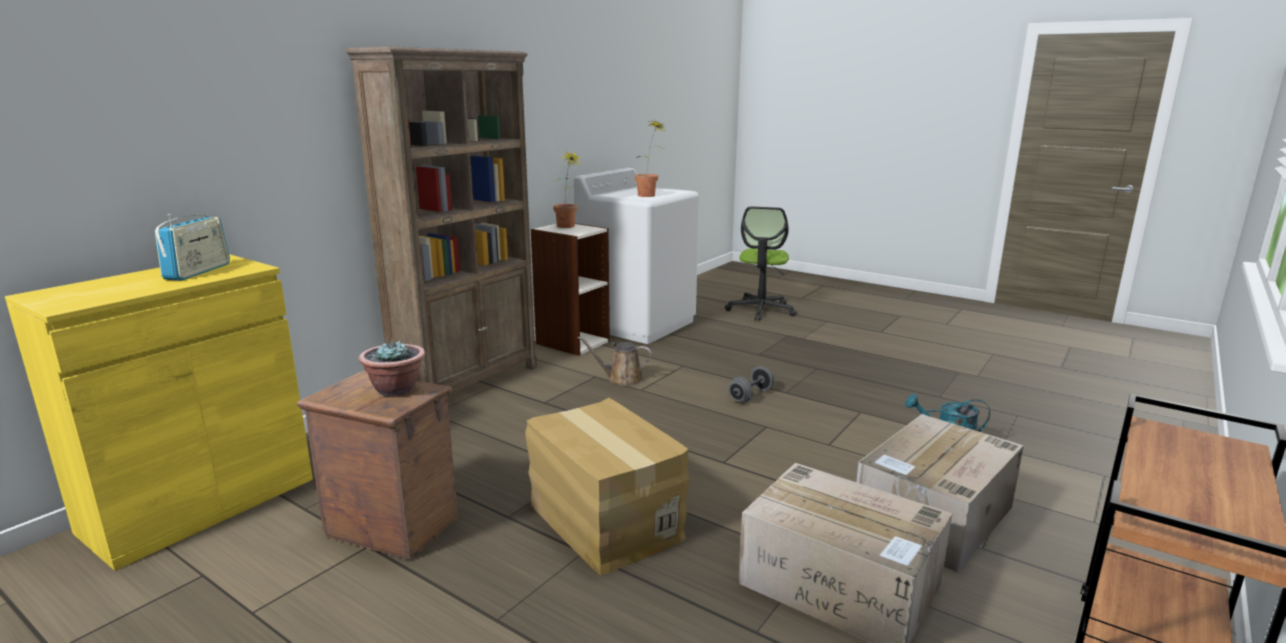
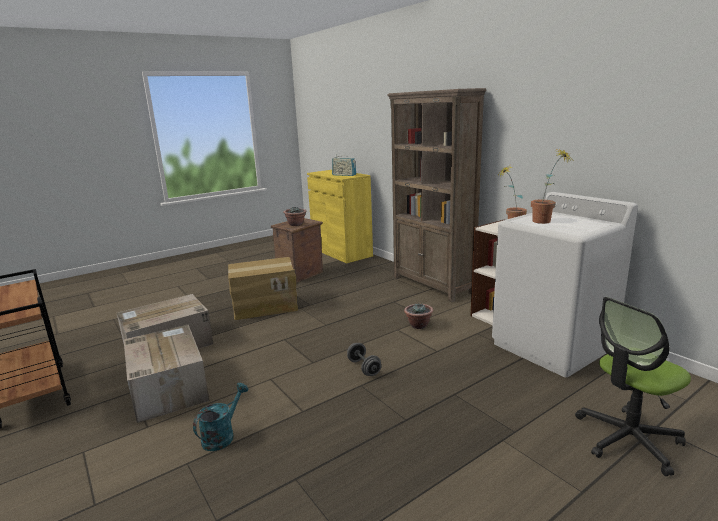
camera: 110 degrees right, 0 degrees up
(621, 379) = (418, 325): brown watering can -> potted plant
(761, 310) = (627, 439): office chair -> office chair turned 60 degrees counterclockwise

